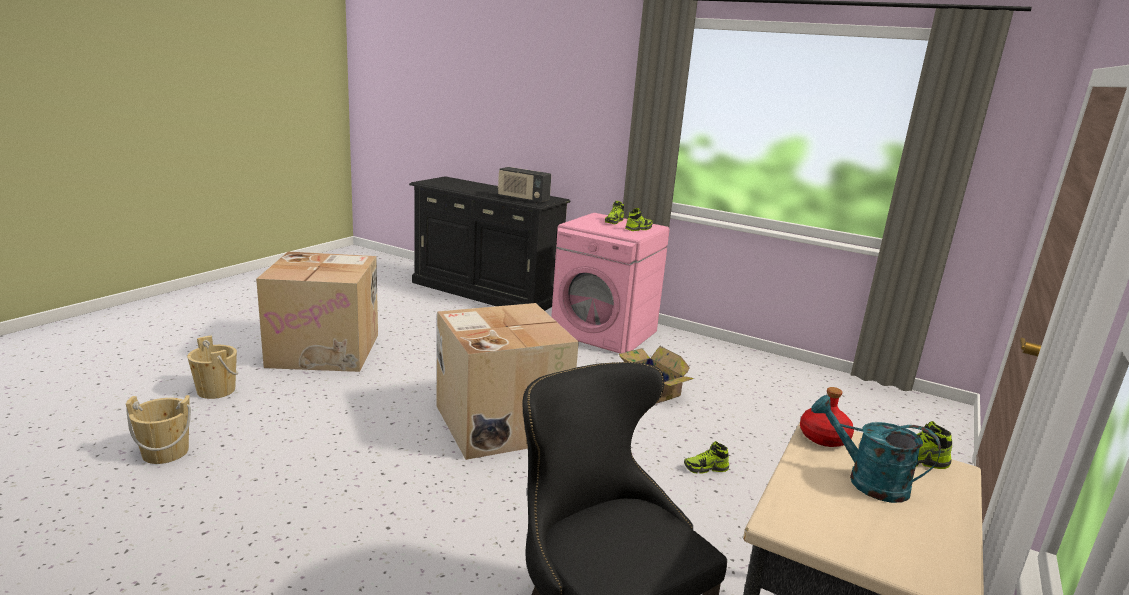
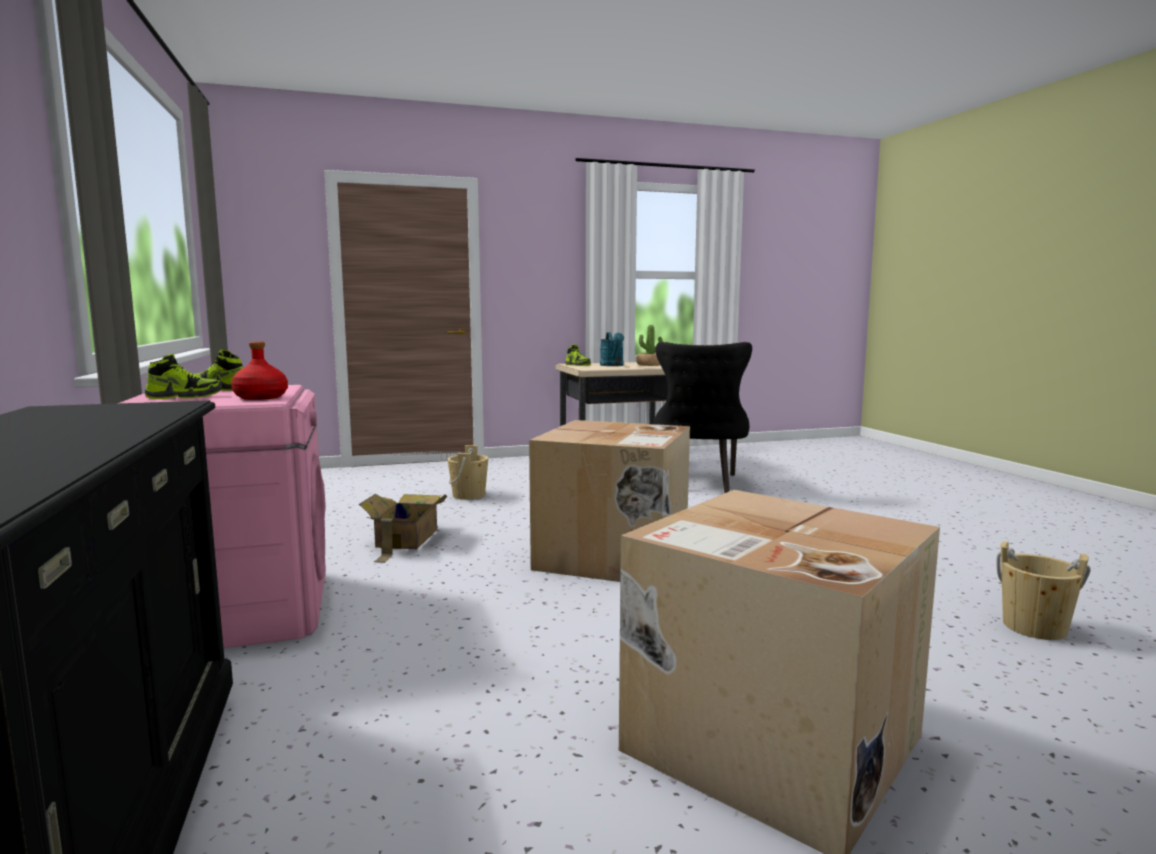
camera: 135 degrees left, 10 degrees down
(216, 390) = (1009, 706): beige bucket -> beige bucket (469, 495)
(523, 199) = (131, 413): radio -> none
(706, 468) = (512, 499): shoe -> none
(823, 437) = (593, 368): red bottle -> red bottle (260, 397)
(848, 525) = (649, 365): none -> potted plant

